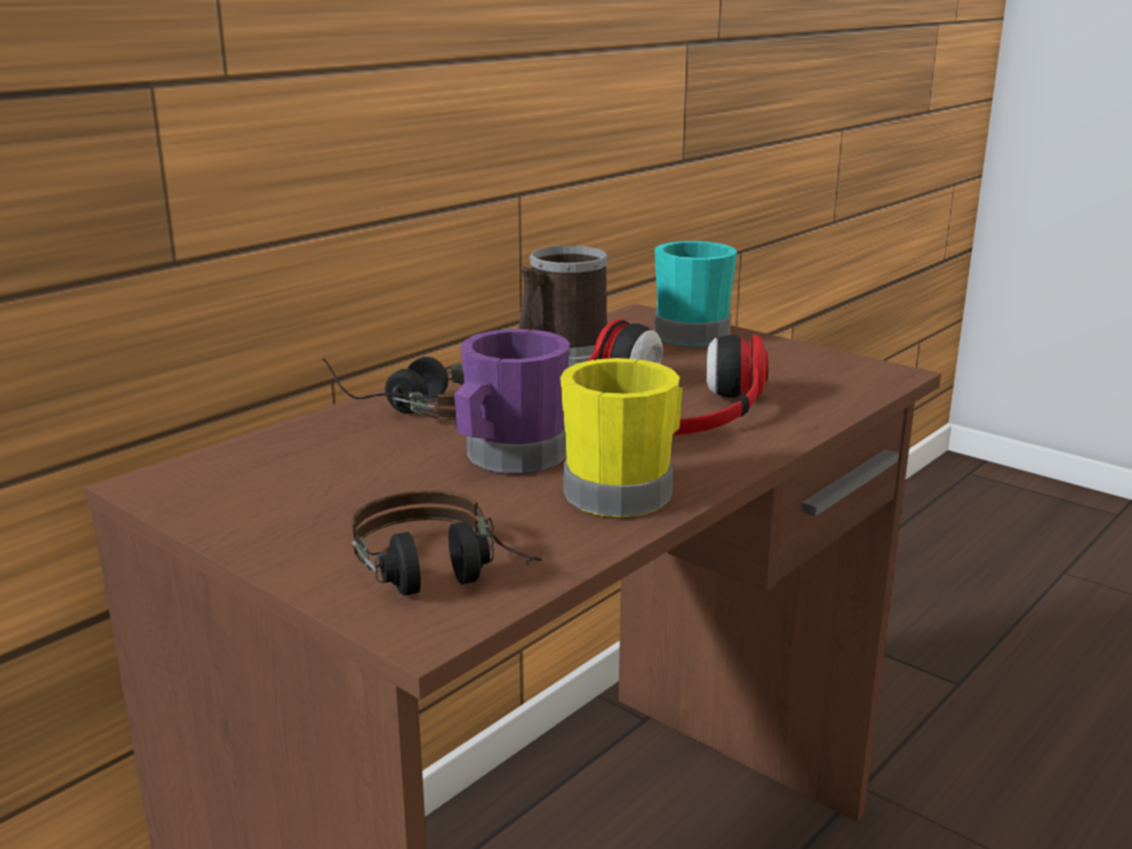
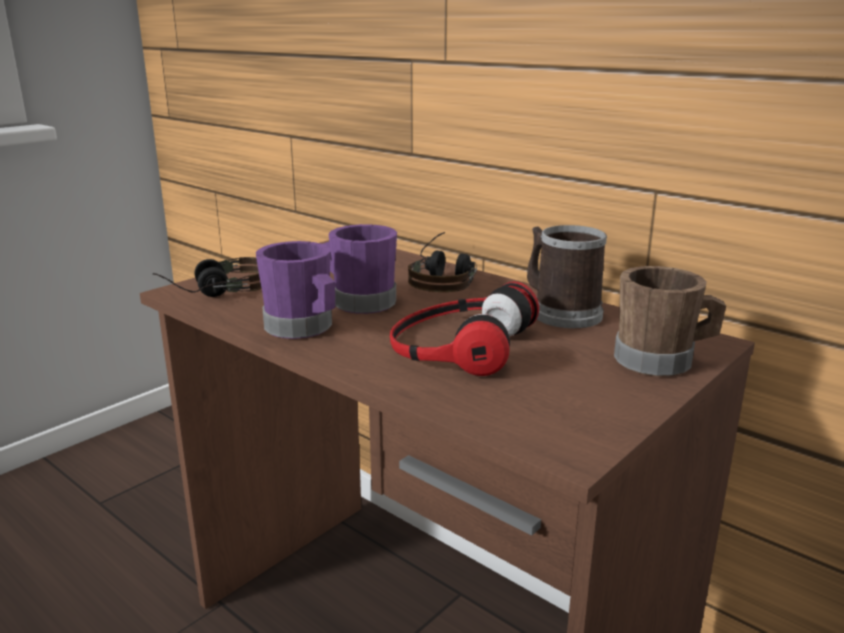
camera: 90 degrees right, 0 degrees up
(627, 490) = (303, 328): yellow mug -> purple mug
(692, 332) = (662, 361): turquoise mug -> brown mug

